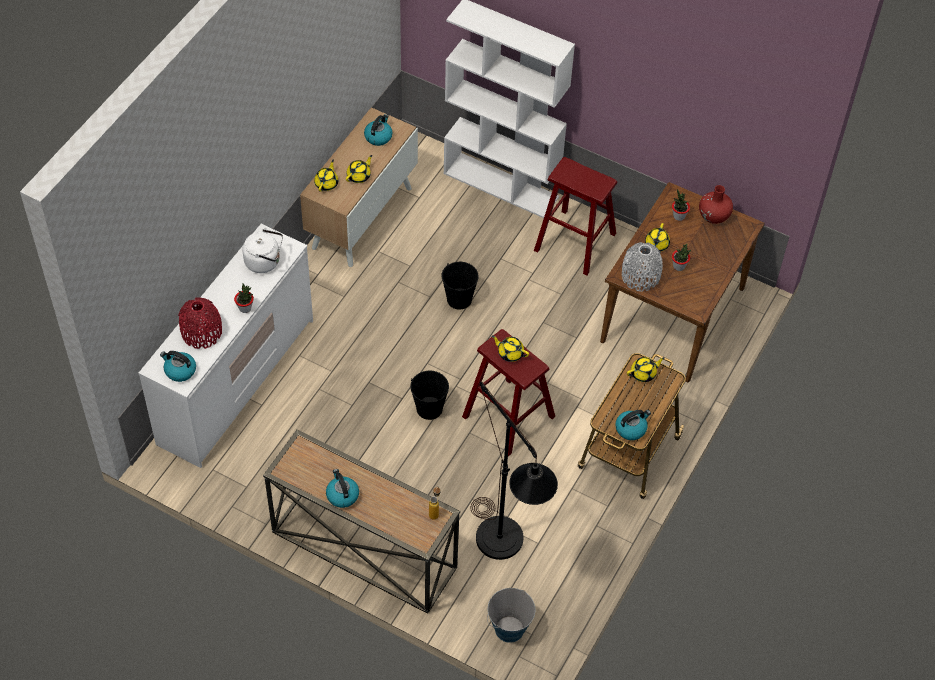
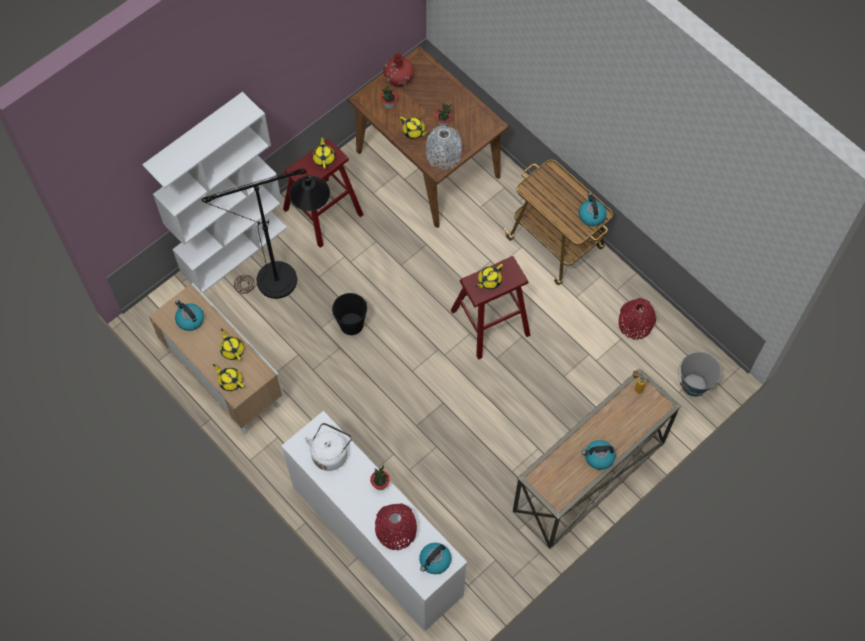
camera: 70 degrees left, 10 degrees up
(429, 408) = (461, 383): black bucket -> none
(505, 550) = (620, 365): black floor lamp -> black floor lamp (289, 279)
(561, 553) = (635, 324): none -> red vase
(643, 373) = (539, 188): yellow teapot -> yellow teapot (324, 158)

